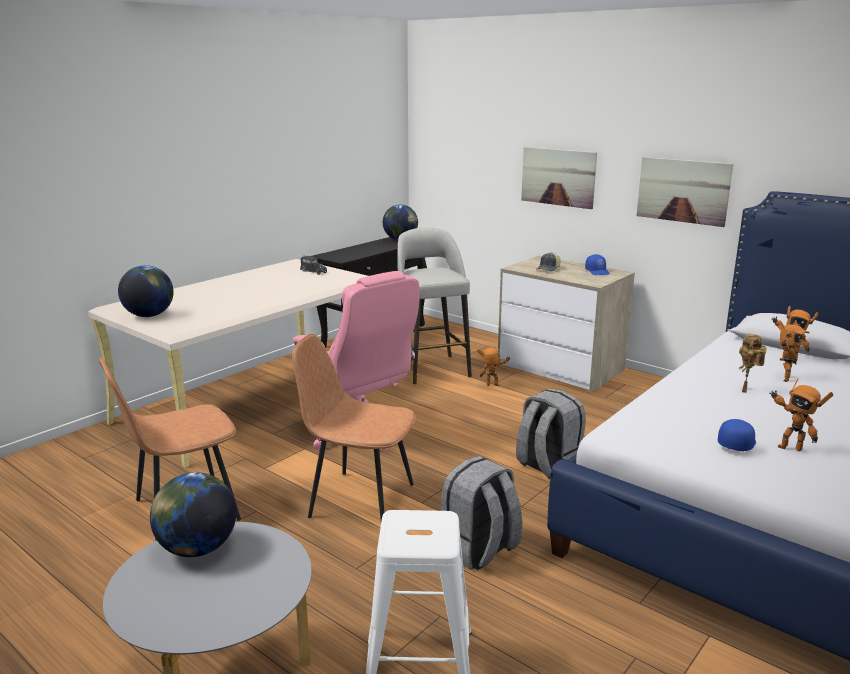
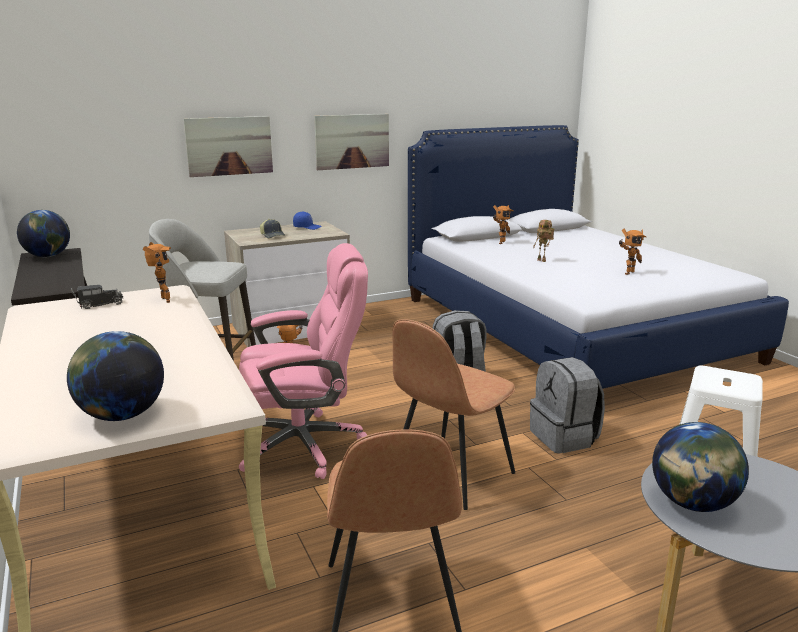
camera: 65 degrees left, 0 degrees up
(736, 443) = (620, 279): blue cap -> none
(783, 378) = (529, 250): toy robot -> toy robot (163, 300)

